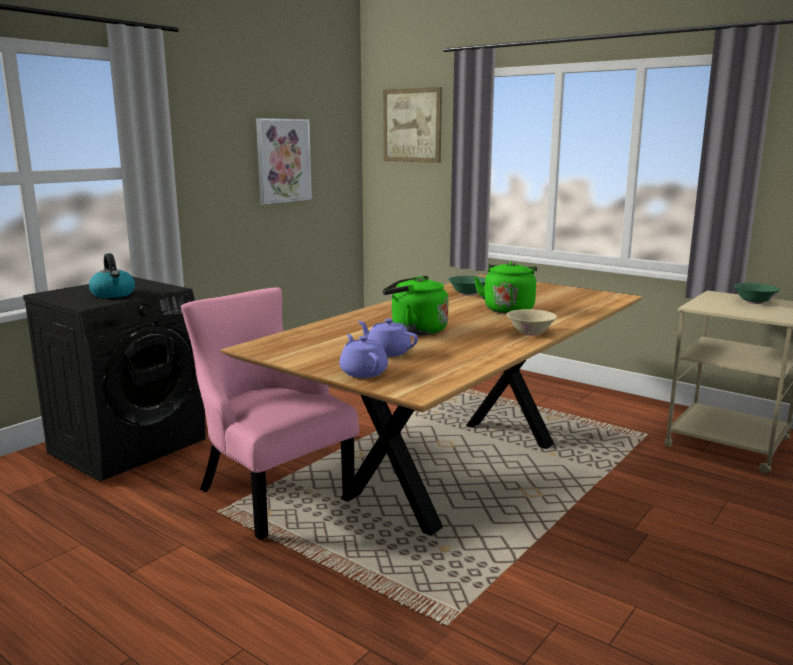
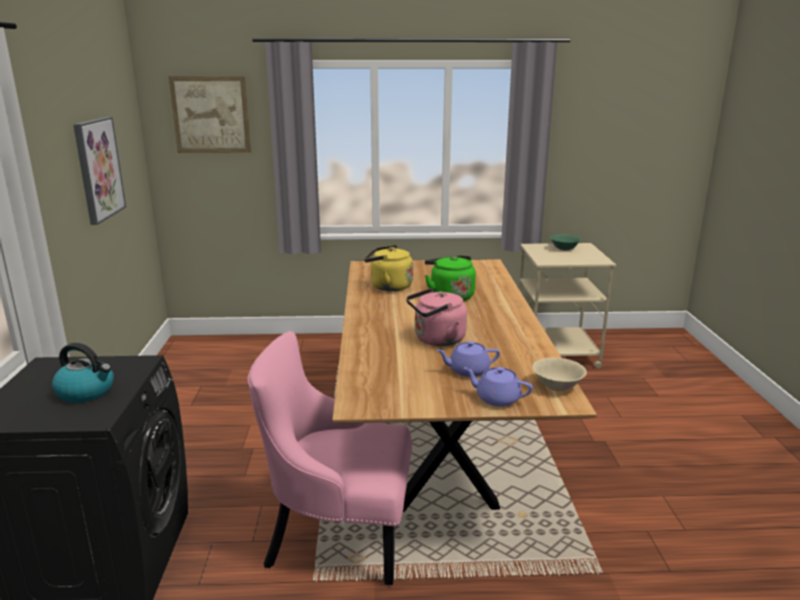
camera: 40 degrees left, 5 degrees up
(415, 330) = (436, 340): green kettle -> pink kettle
(468, 293) = (388, 286): green bowl -> yellow kettle
(531, 333) = (512, 317): beige bowl -> beige bowl (557, 386)

